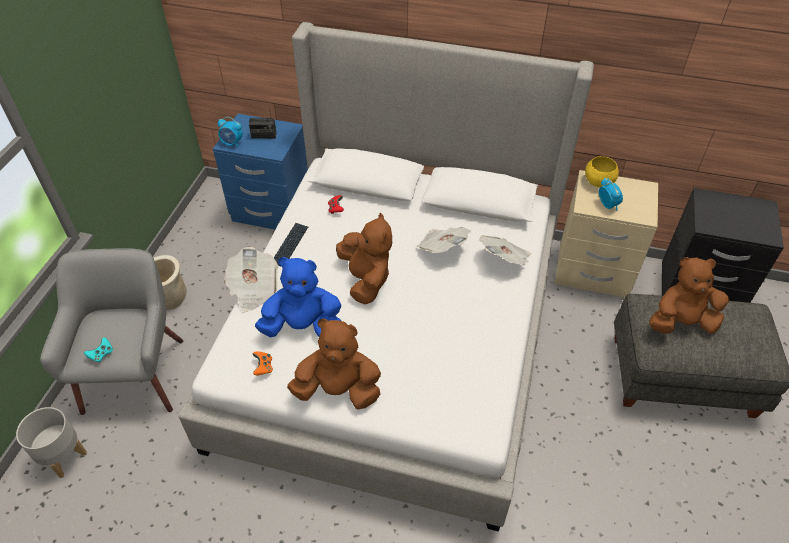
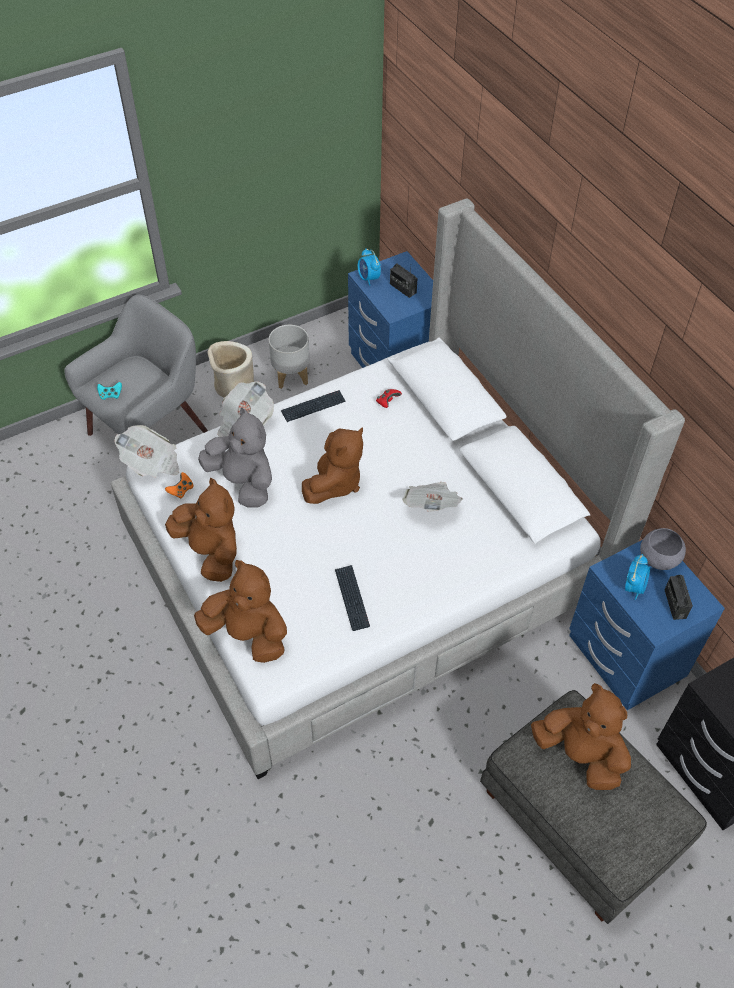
camera: 45 degrees right, 5 degrees up
(64, 457) = (49, 457): grey planter -> grey planter (291, 376)
(303, 326) = (243, 482): blue plush toy -> grey plush toy
(435, 420) = (248, 634): none -> brown plush toy
(469, 339) = (352, 598): none -> keyboard
(505, 259) = (472, 559): newspaper -> newspaper (151, 463)
(592, 271) = (625, 657): beige nightstand -> blue nightstand
(598, 182) = (658, 558): yellow bowl -> grey bowl
(636, 198) = (674, 604): none -> radio

